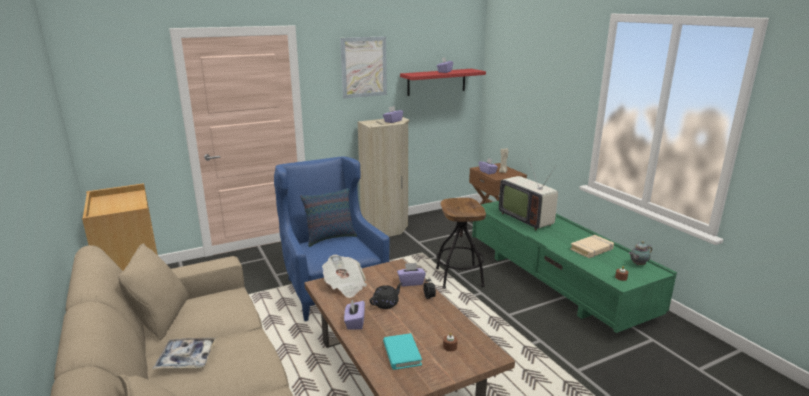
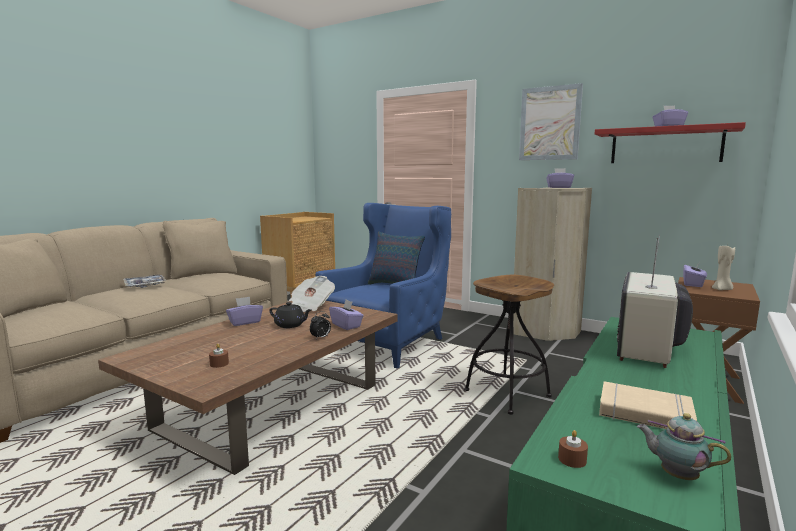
camera: 60 degrees right, 10 degrees down
(402, 353) = (196, 347): turquoise book -> none

